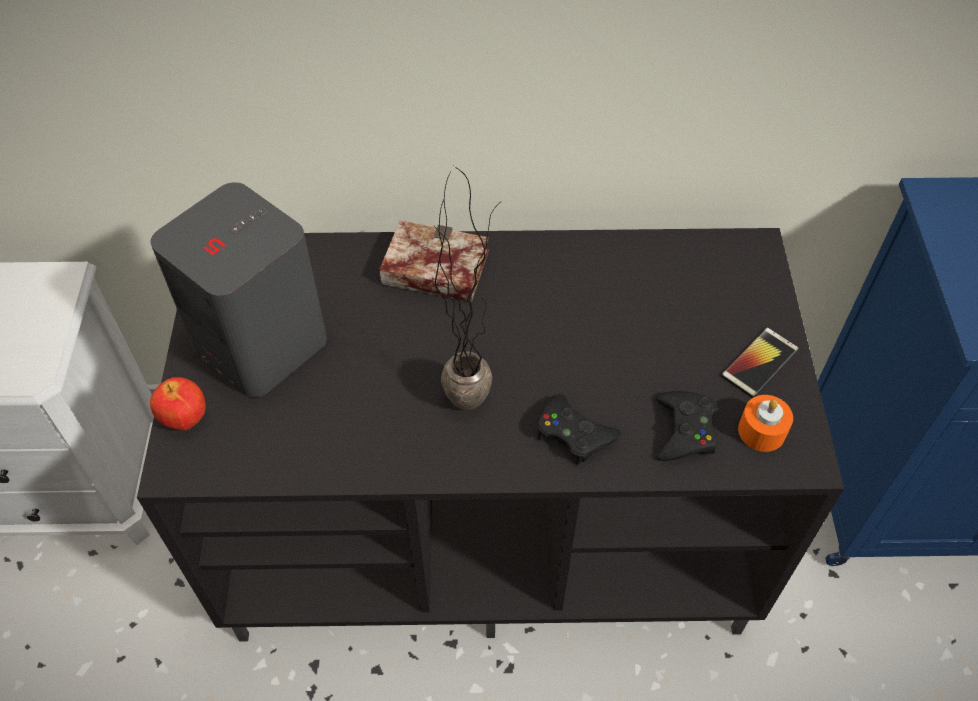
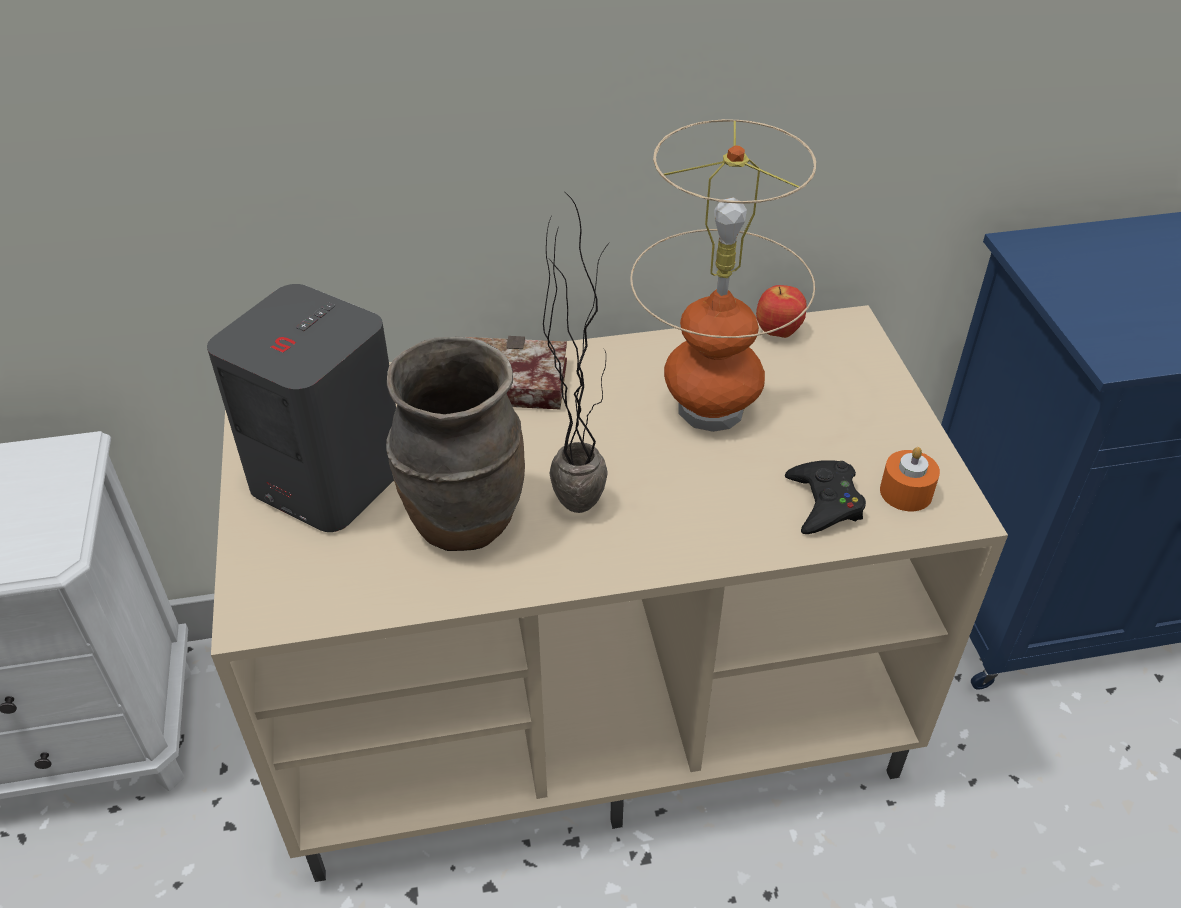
camera: 10 degrees left, 10 degrees down
(185, 420) = (254, 566): apple -> apple (777, 332)
(365, 401) = (463, 520): none -> brown vase
(492, 523) = (594, 702): black tv stand -> beige tv stand
(574, 433) = (705, 521): black game controller -> none
(606, 318) = (710, 408): none -> table lamp
(759, 363) = (885, 429): phone -> none

